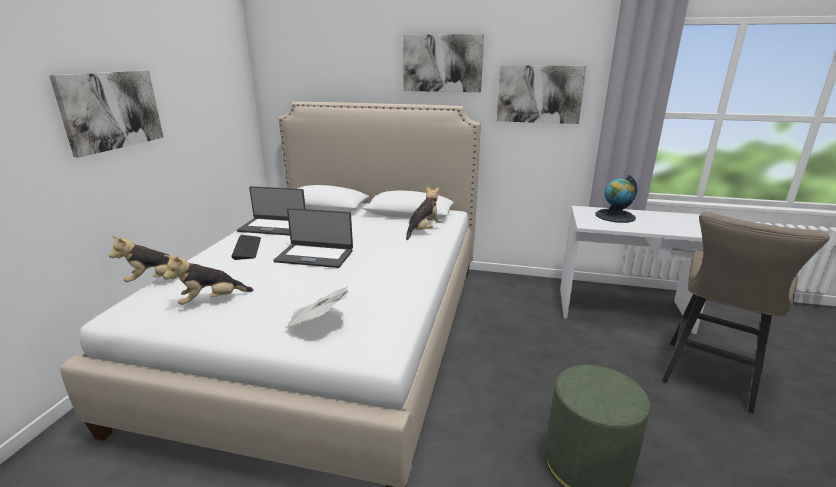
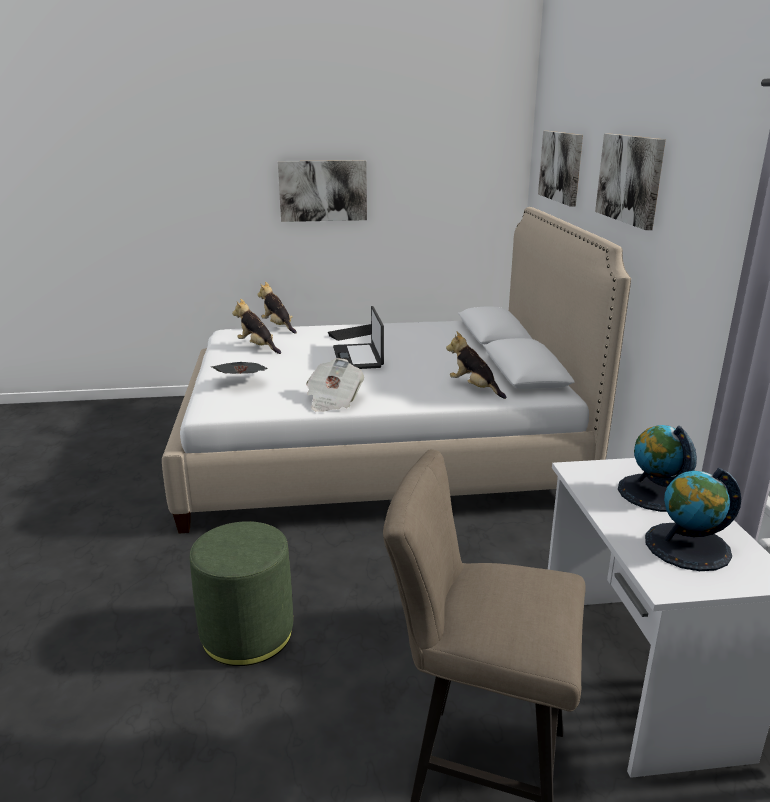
camera: 70 degrees right, 0 degrees up
(273, 227) = (411, 330): laptop -> none
(407, 282) = (333, 401): none -> newspaper
(423, 231) = (474, 388): plush toy -> plush toy turned 150 degrees counterclockwise
(539, 94) = (701, 250): picture -> picture (561, 166)
(669, 222) = (687, 546): none -> globe

